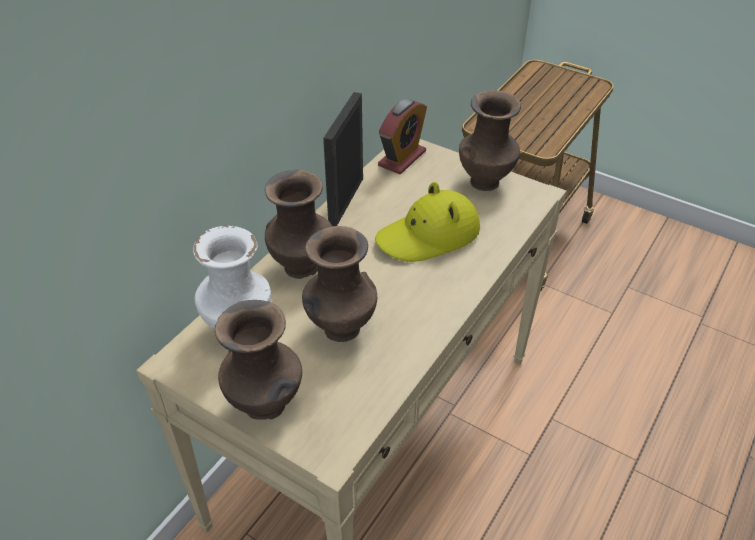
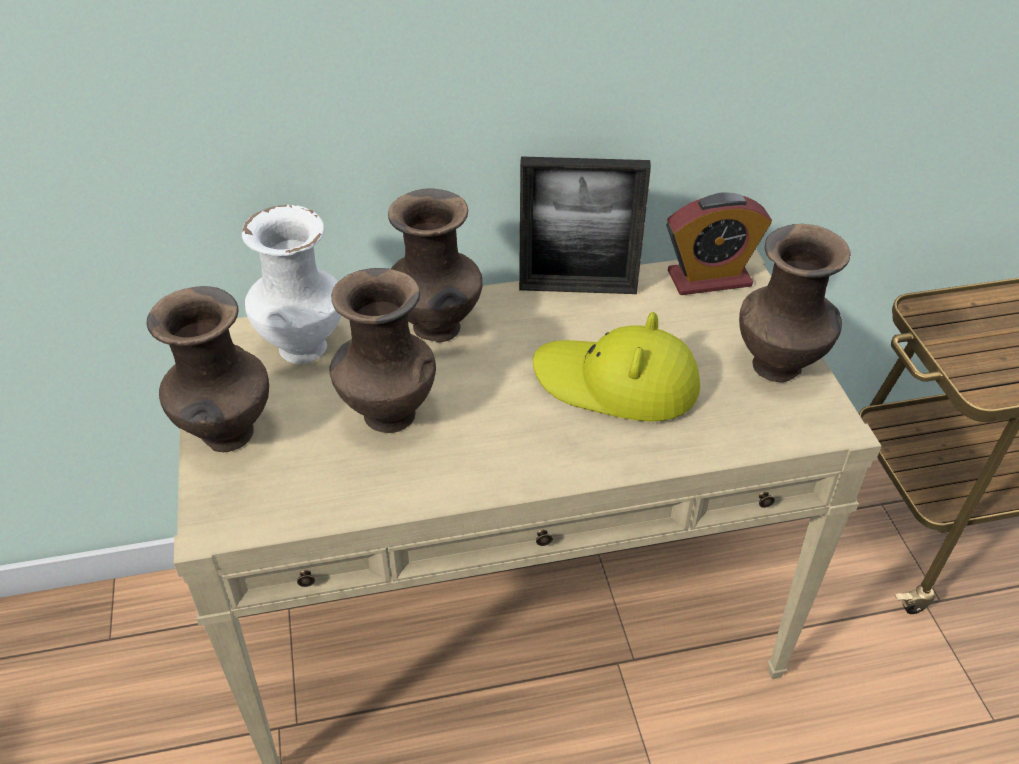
camera: 45 degrees right, 0 degrees up
(346, 201) = (577, 288): picture frame -> picture frame turned 150 degrees counterclockwise

